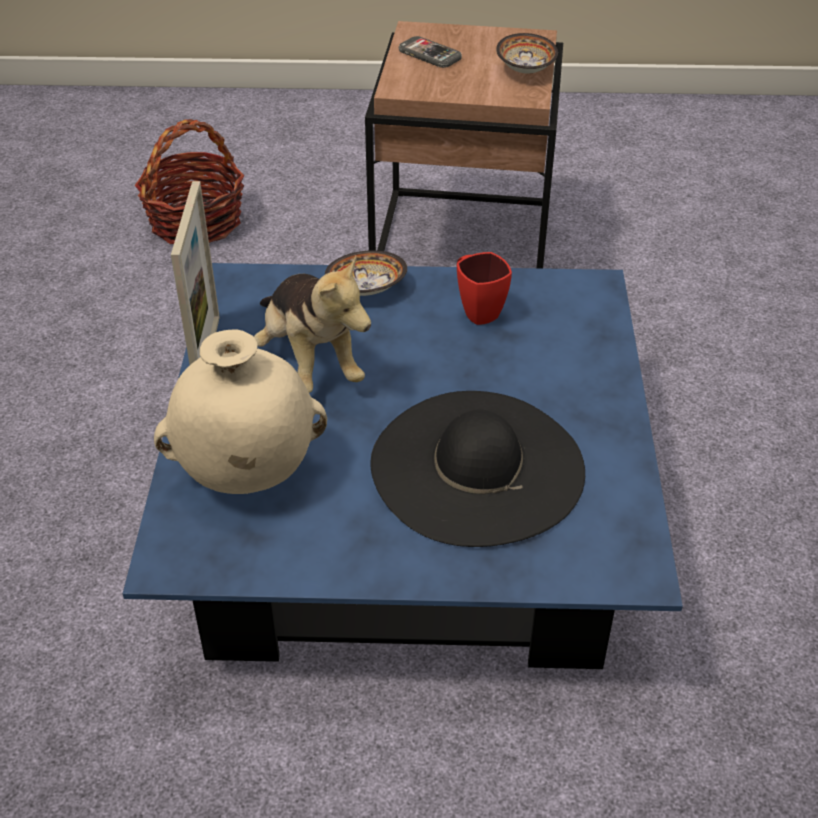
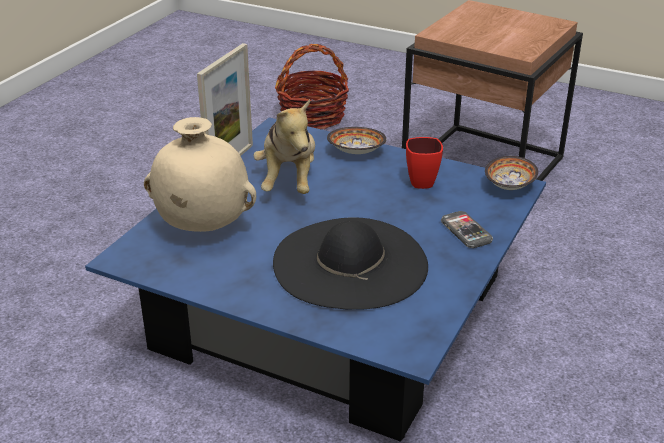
camera: 25 degrees right, 10 degrees down
(430, 54) = (473, 20): phone -> phone (466, 231)
(524, 70) = (532, 39): bowl -> bowl (508, 186)

